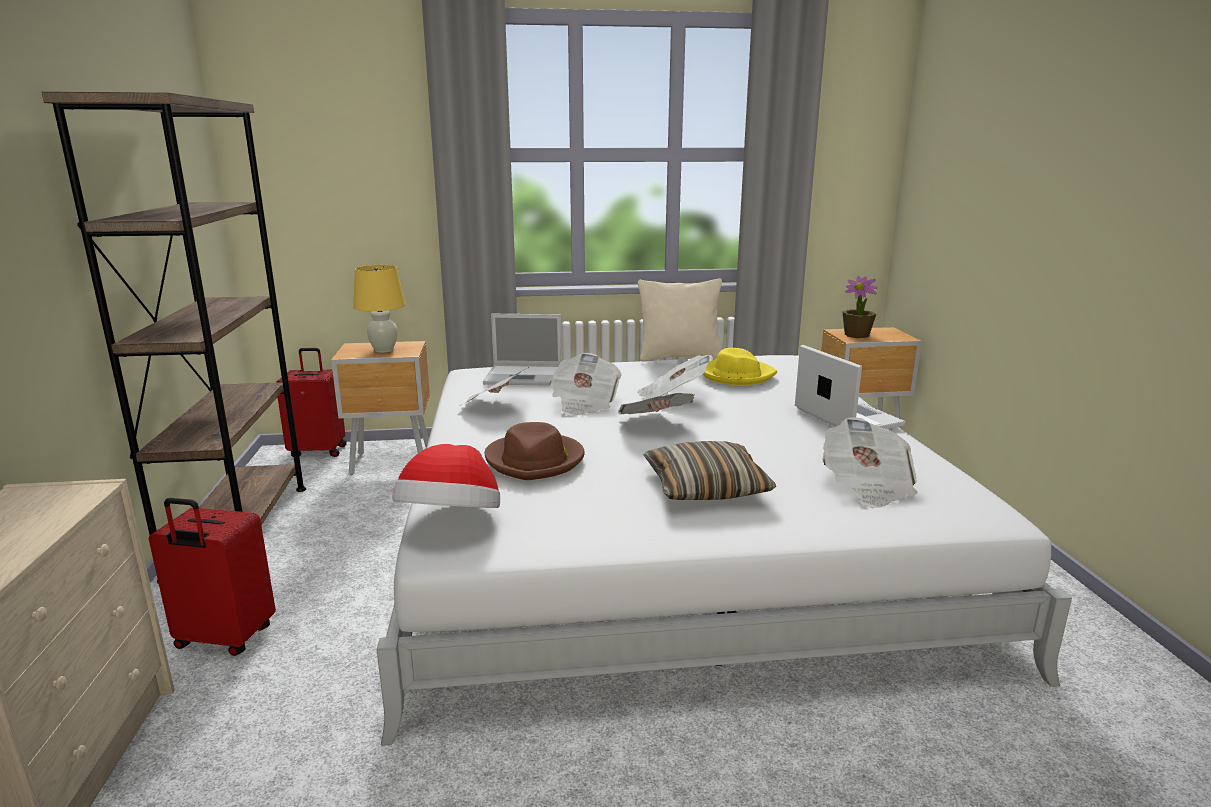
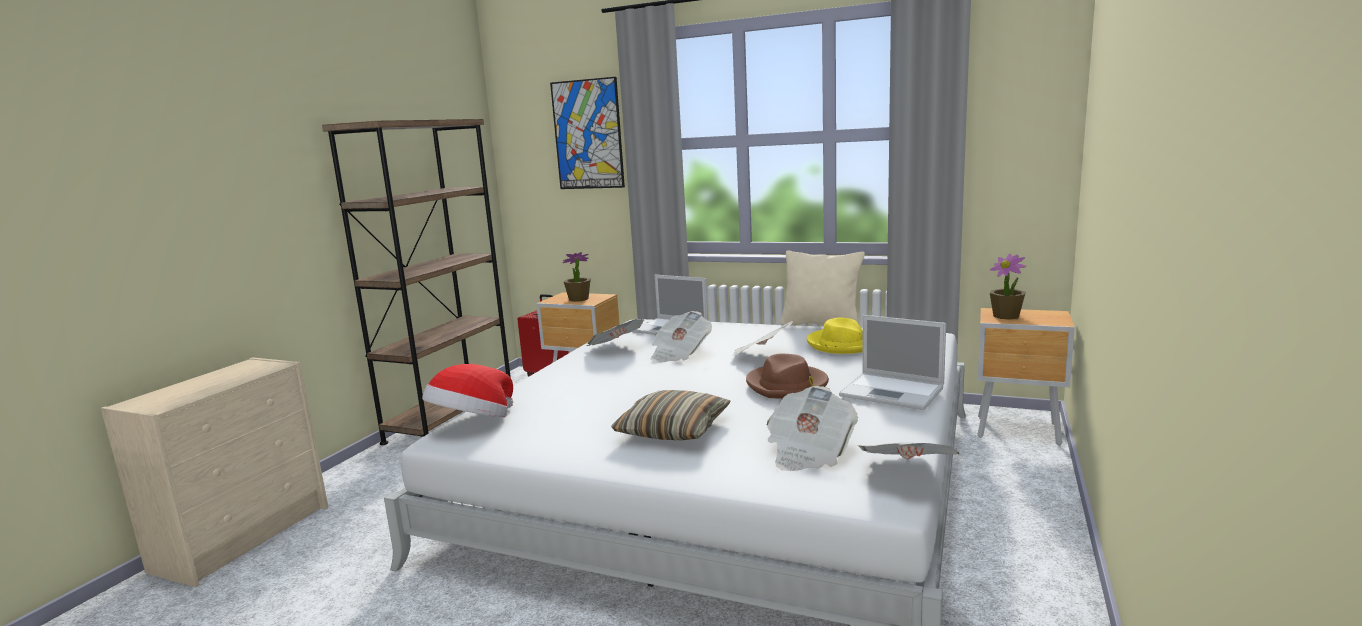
camera: 30 degrees right, 5 degrees down
(224, 639) = (378, 485): red suitcase -> none
(369, 137) = (587, 134): none -> picture
(384, 350) = (578, 299): yellow table lamp -> potted plant
(535, 460) = (581, 391): brown hat -> brown hat (787, 385)
(655, 425) = (707, 377): newspaper -> newspaper (907, 474)
(846, 416) = (894, 392): laptop -> laptop turned 120 degrees clockwise

